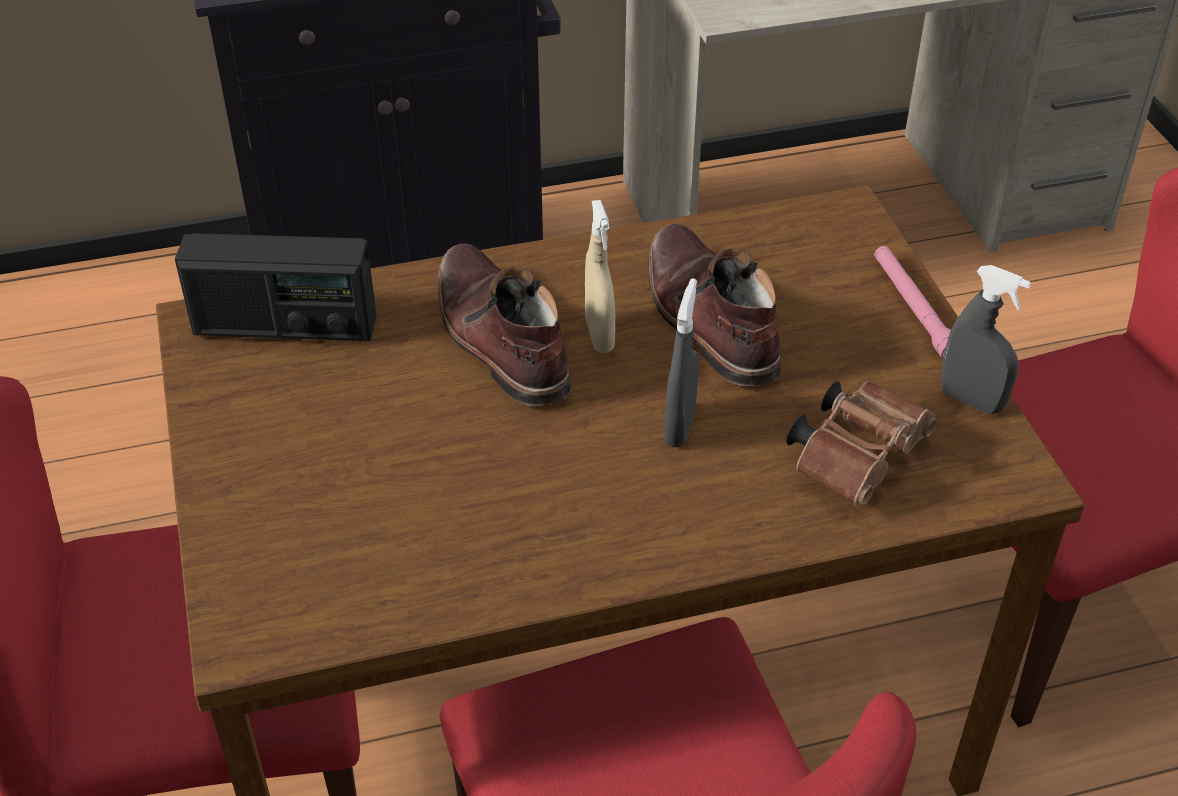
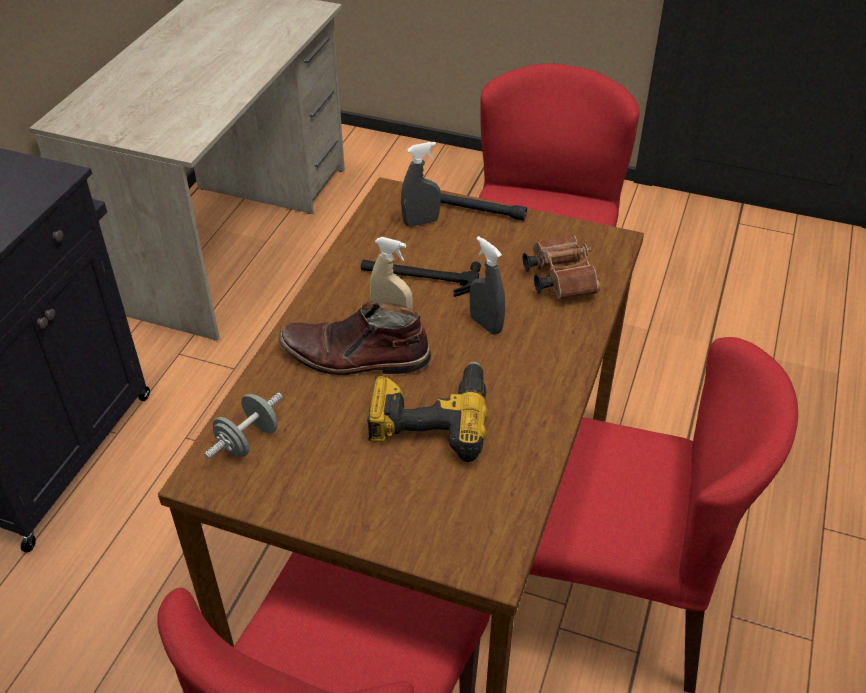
camera: 55 degrees left, 0 degrees up
(285, 326) = (248, 440): radio -> grey dumbbell
(452, 458) = (430, 418): none -> power drill
(707, 319) = (419, 276): brown boot -> hammer
(913, 308) = (480, 211): pink flashlight -> black flashlight
(971, 401) = (555, 228): grey spray bottle -> grey spray bottle (421, 222)

